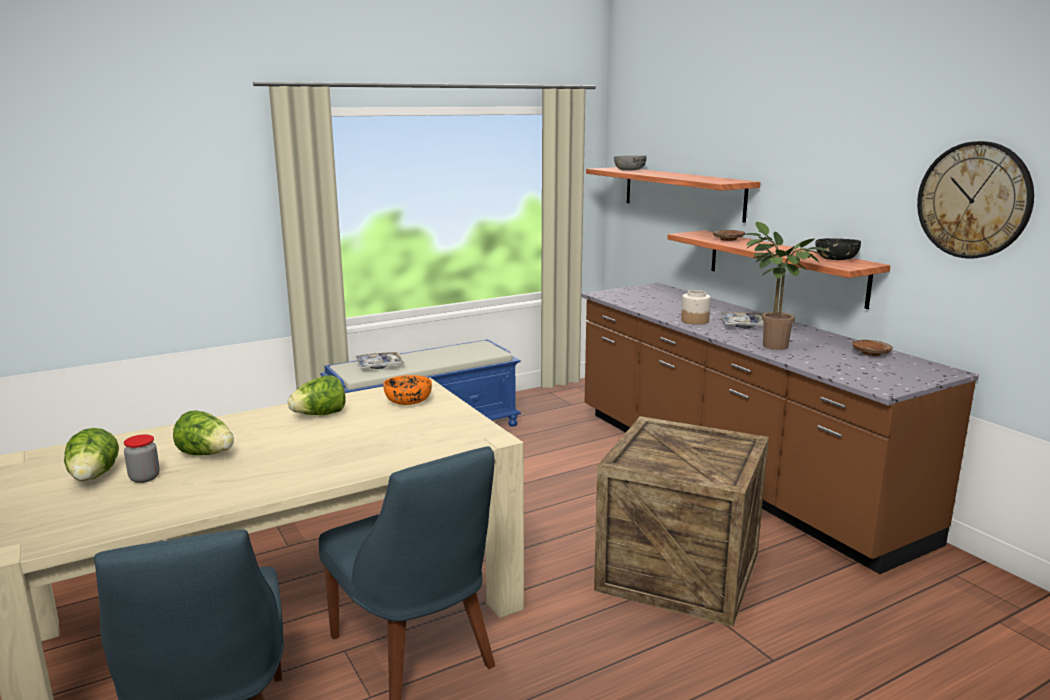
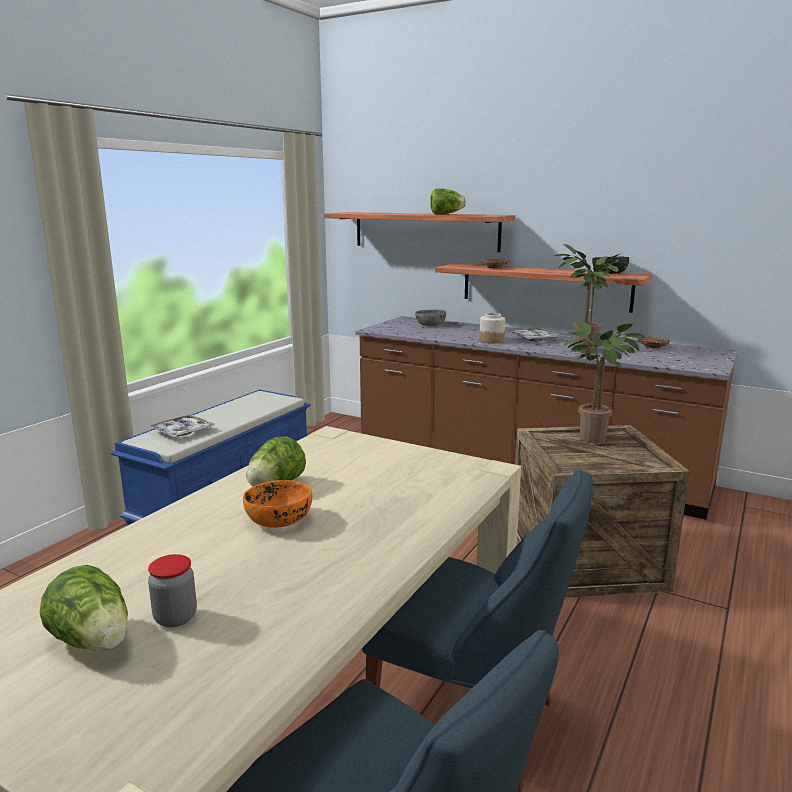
camera: 30 degrees left, 0 degrees up
(207, 454) = (213, 563): lettuce -> lettuce (446, 214)
(409, 401) = (347, 452): orange bowl -> orange bowl (279, 519)
(629, 170) = (371, 213): grey bowl -> grey bowl (430, 325)
(705, 443) = (597, 439): none -> potted plant
(974, 200) = (726, 215): wall clock -> none

